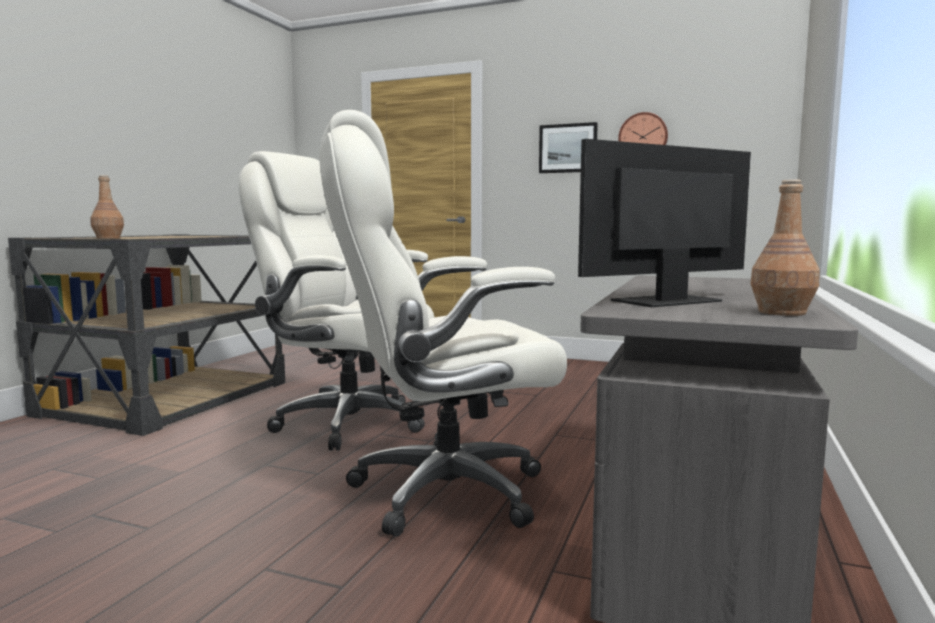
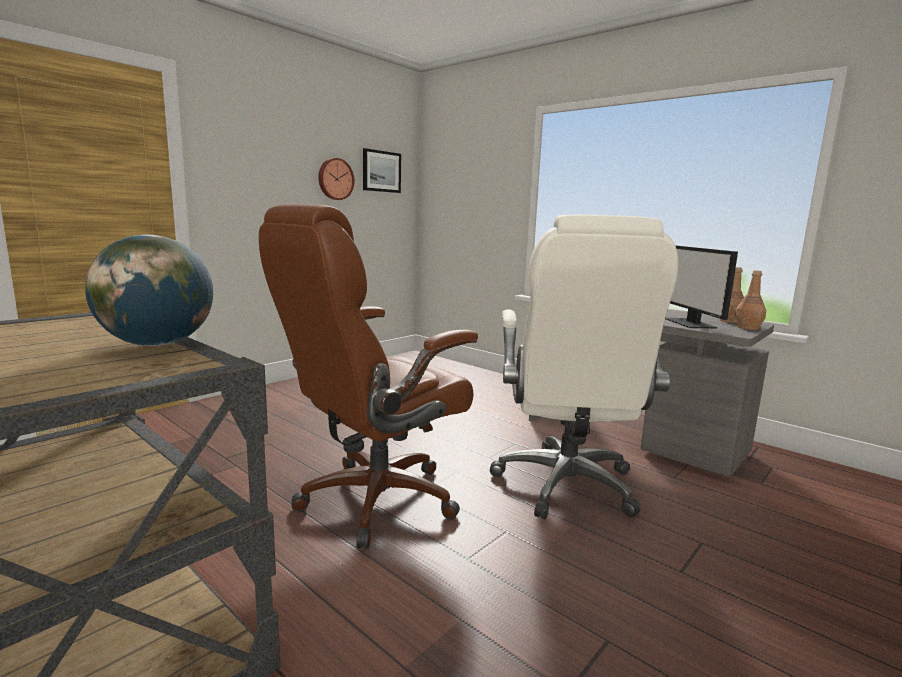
camera: 70 degrees left, 5 degrees up
(108, 238) = (85, 378): brown bottle -> brown bottle (748, 328)
(177, 237) = (157, 344): none -> globe
(347, 423) = (375, 501): white office chair -> brown office chair
(568, 148) = (277, 181): picture -> picture (381, 171)

